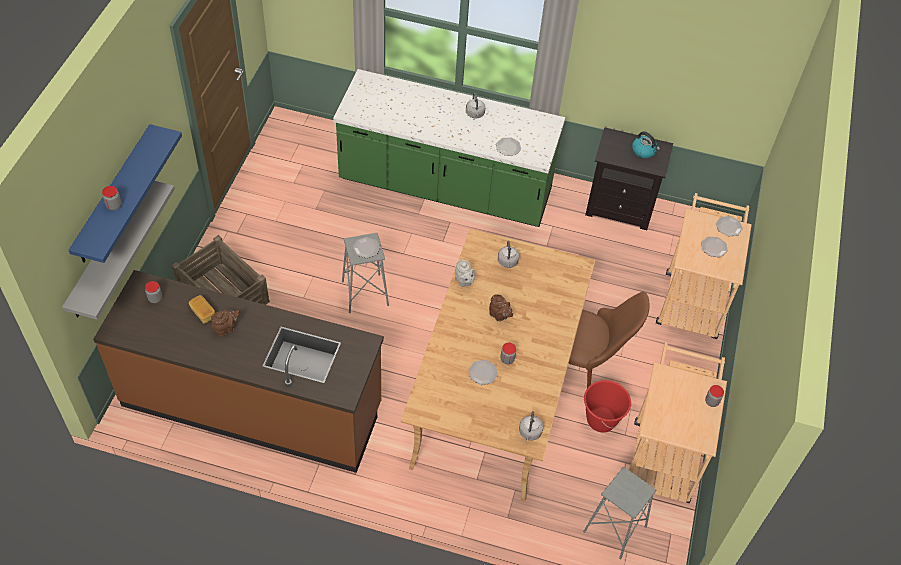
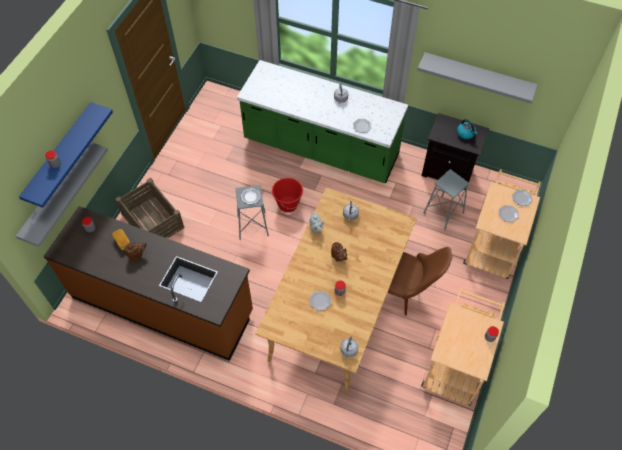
camera: 10 degrees right, 5 degrees up
(601, 420) = (412, 335): red bucket -> red bucket (288, 204)
(615, 529) = (412, 420): grey stool -> grey stool (443, 213)
(657, 72) = (478, 76): none -> grey shelf

